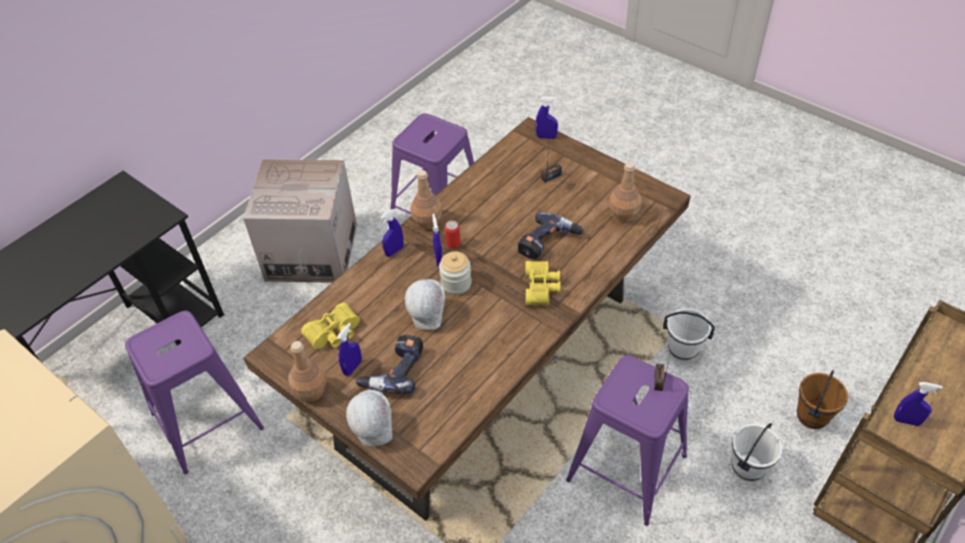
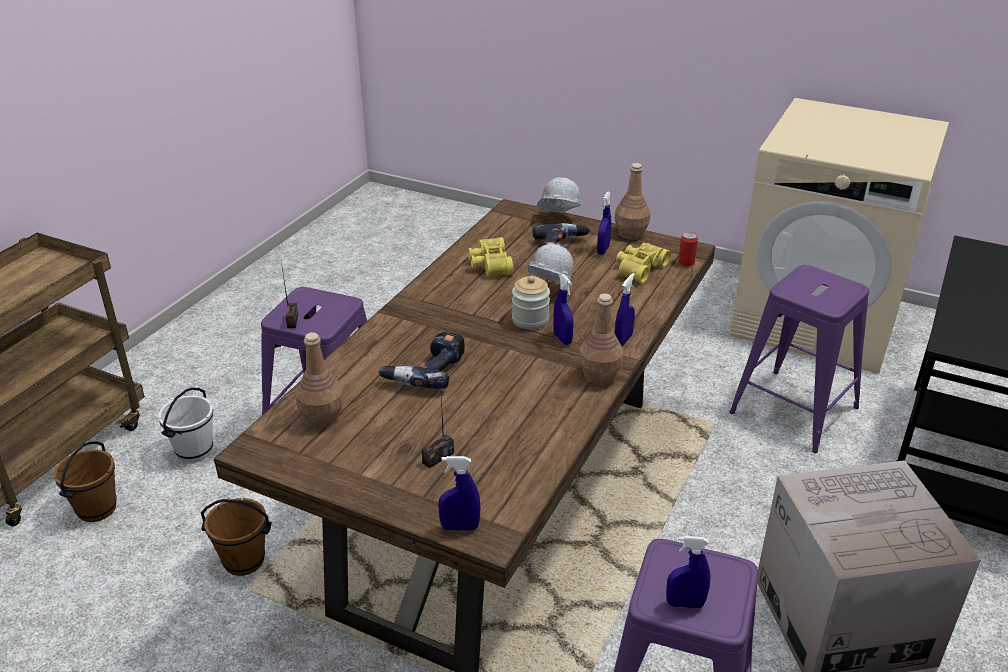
camera: 165 degrees right, 15 degrees down
(453, 243) = (552, 356): can -> can (686, 262)
(542, 287) = (425, 328): yellow binoculars -> yellow binoculars (488, 265)
(683, 350) = (244, 562): white bucket -> brown bucket
(906, 421) = (53, 279): blue spray bottle -> blue spray bottle (685, 604)

